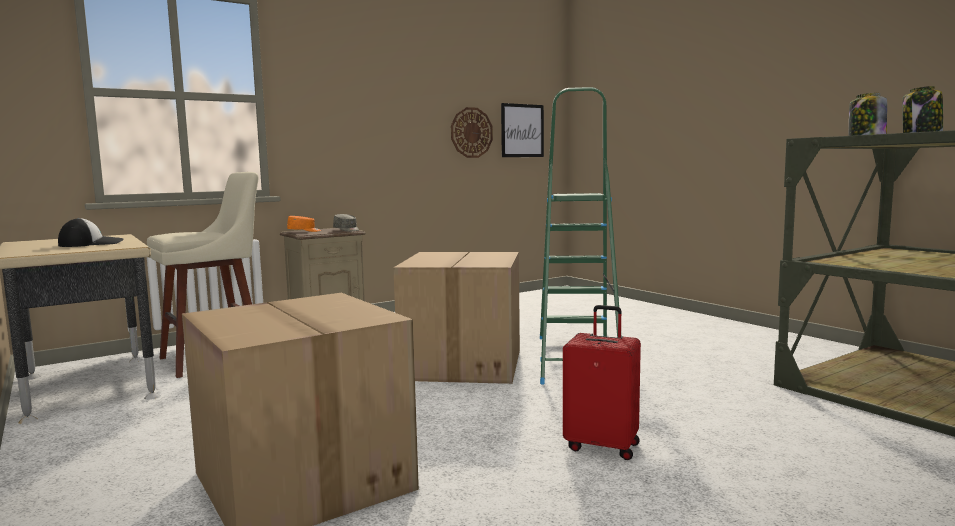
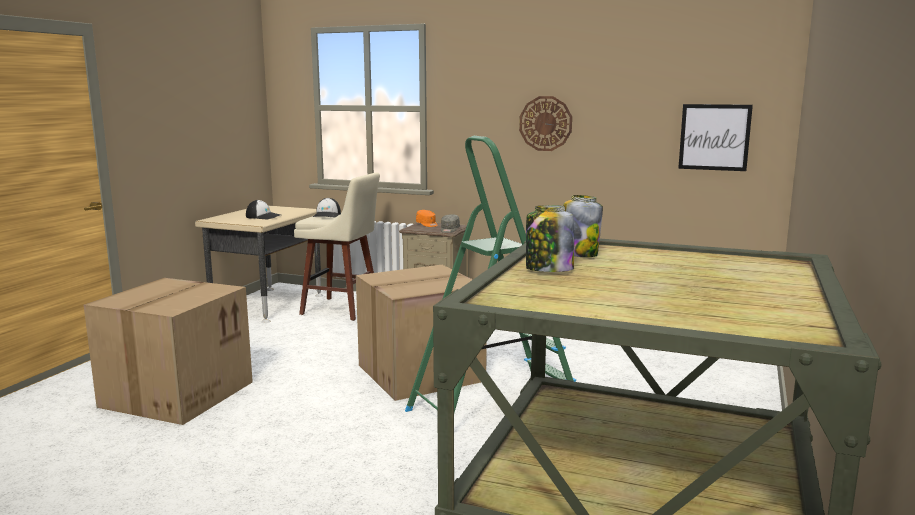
camera: 55 degrees right, 5 degrees up
(180, 233) = (327, 215): none -> cap
(471, 132) = (637, 139): wall clock -> wall clock (545, 123)
(602, 446) = (290, 462): red suitcase -> none

